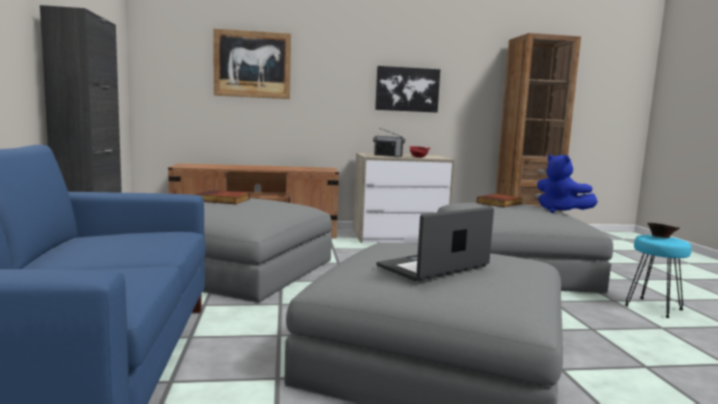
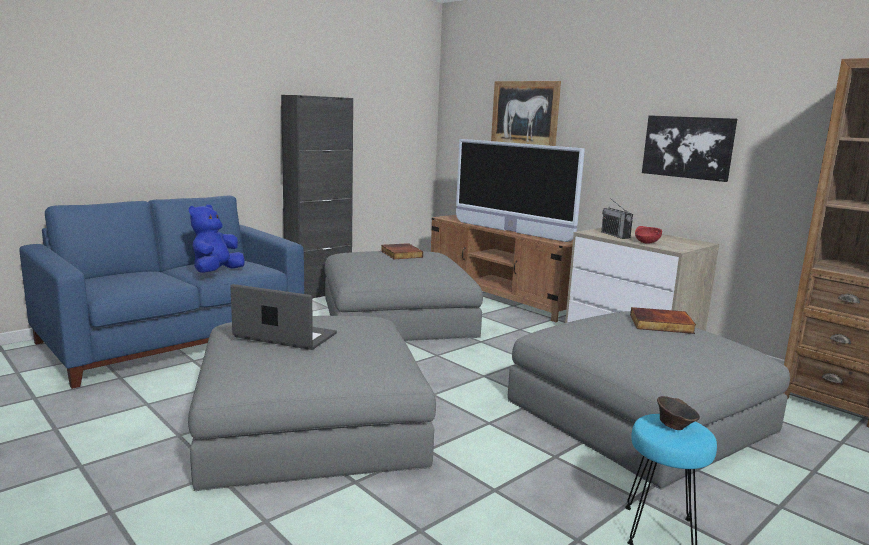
camera: 55 degrees right, 5 degrees up
(273, 168) = (511, 231): none -> television
(560, 211) = (707, 357): blue plush toy -> blue plush toy (216, 272)

